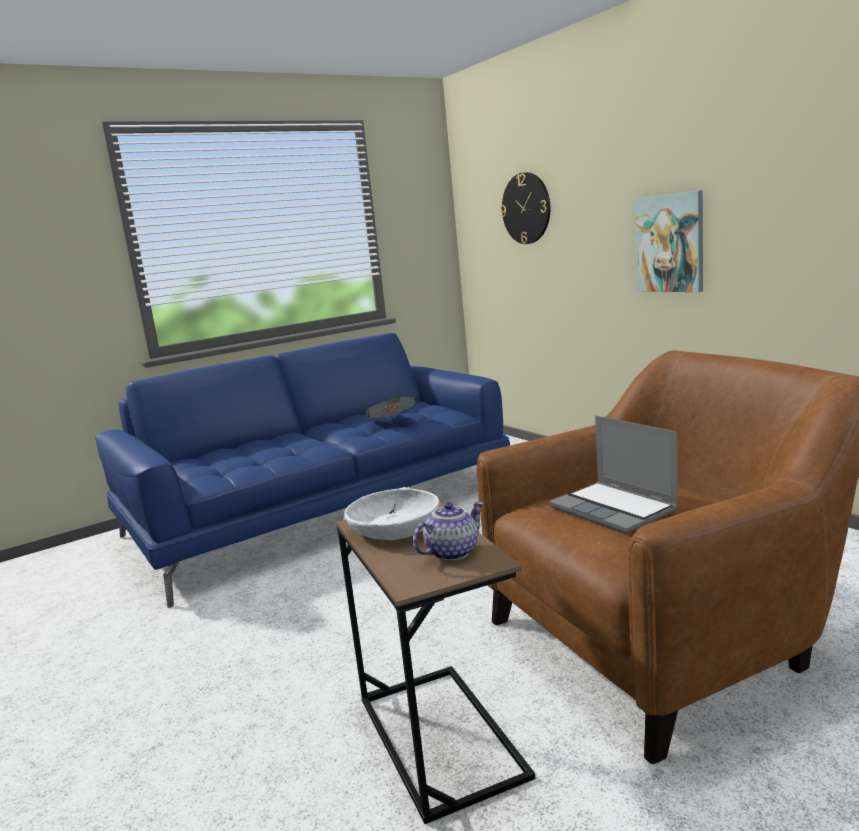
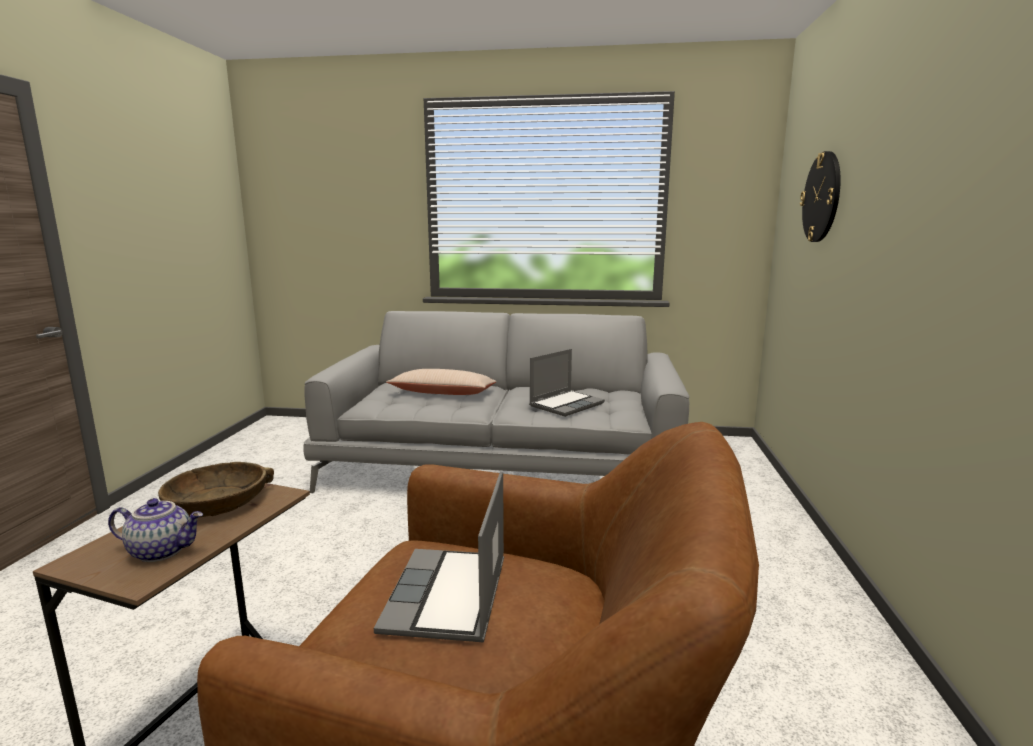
camera: 40 degrees right, 0 degrees up
(259, 450) = (443, 393): none -> beige pillow
(321, 510) = (504, 464): blue sofa -> grey sofa
(392, 422) = (566, 404): newspaper -> laptop
(394, 527) = (218, 502): white bowl -> brown bowl
(669, 243) = (932, 266): picture -> none

